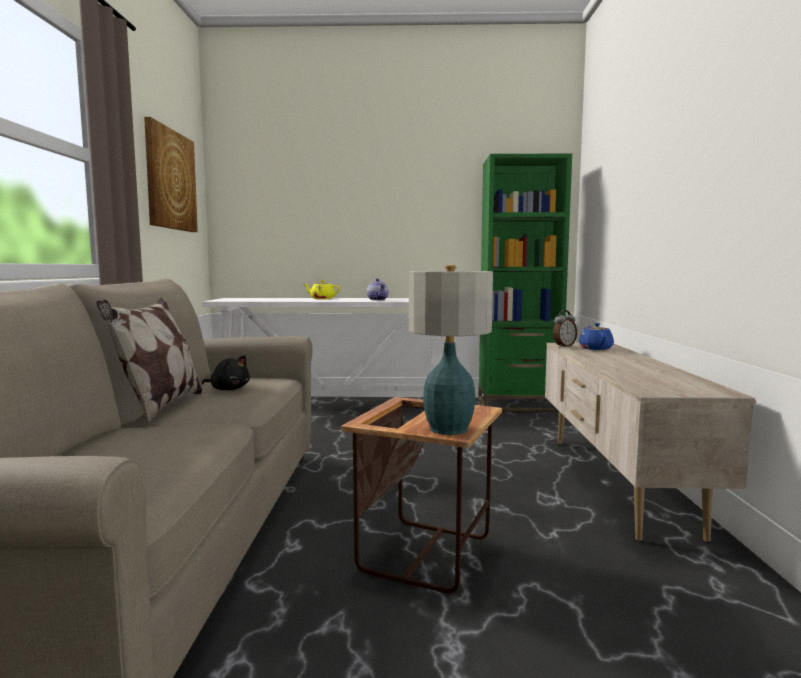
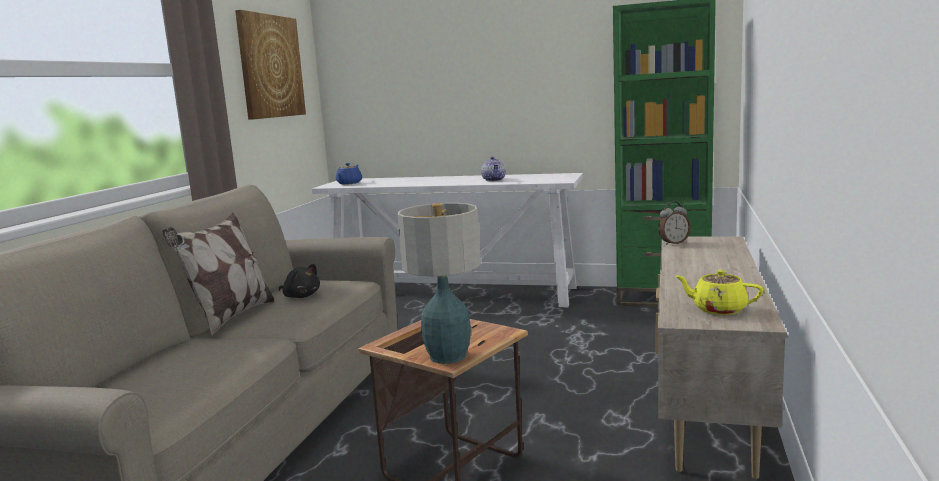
camera: 15 degrees right, 5 degrees up
(322, 299) = (437, 179): yellow teapot -> yellow teapot (718, 309)
(595, 348) = (707, 247): blue teapot -> blue teapot (350, 183)

